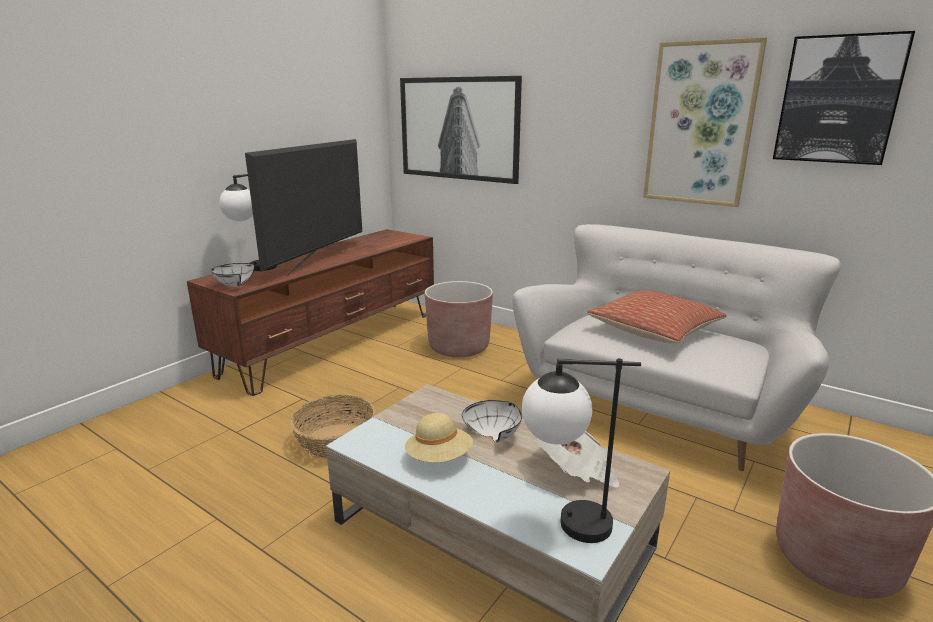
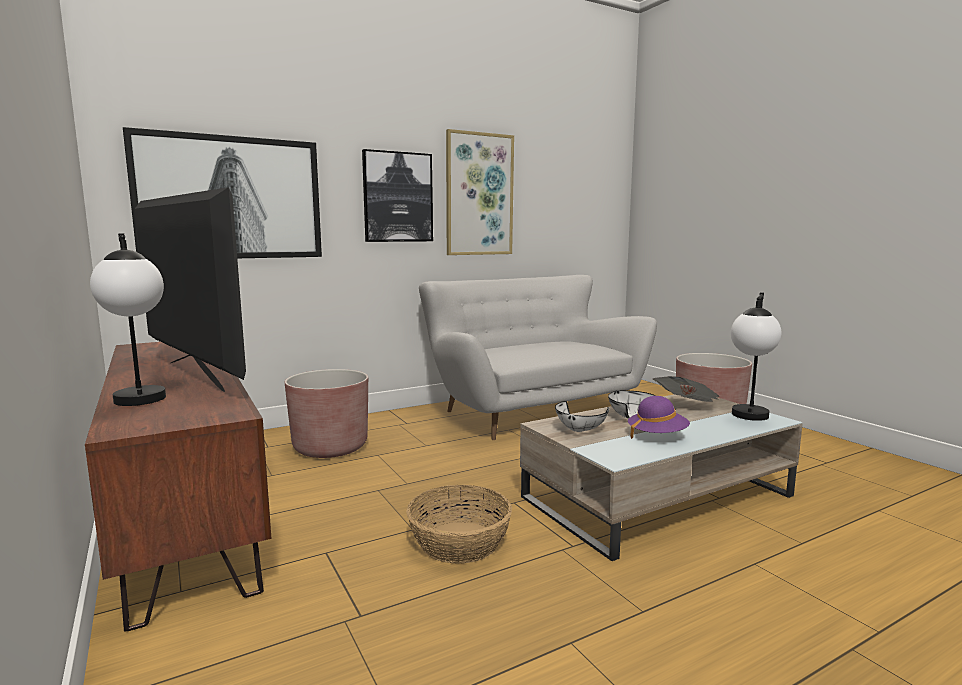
camera: 65 degrees left, 10 degrees down
(232, 285) = (201, 417): white bowl -> white bowl (579, 431)
(439, 458) = (657, 436): beige hat -> purple hat
(654, 330) = (525, 348): pillow -> none
(838, 100) = (550, 180): picture -> picture (397, 197)

